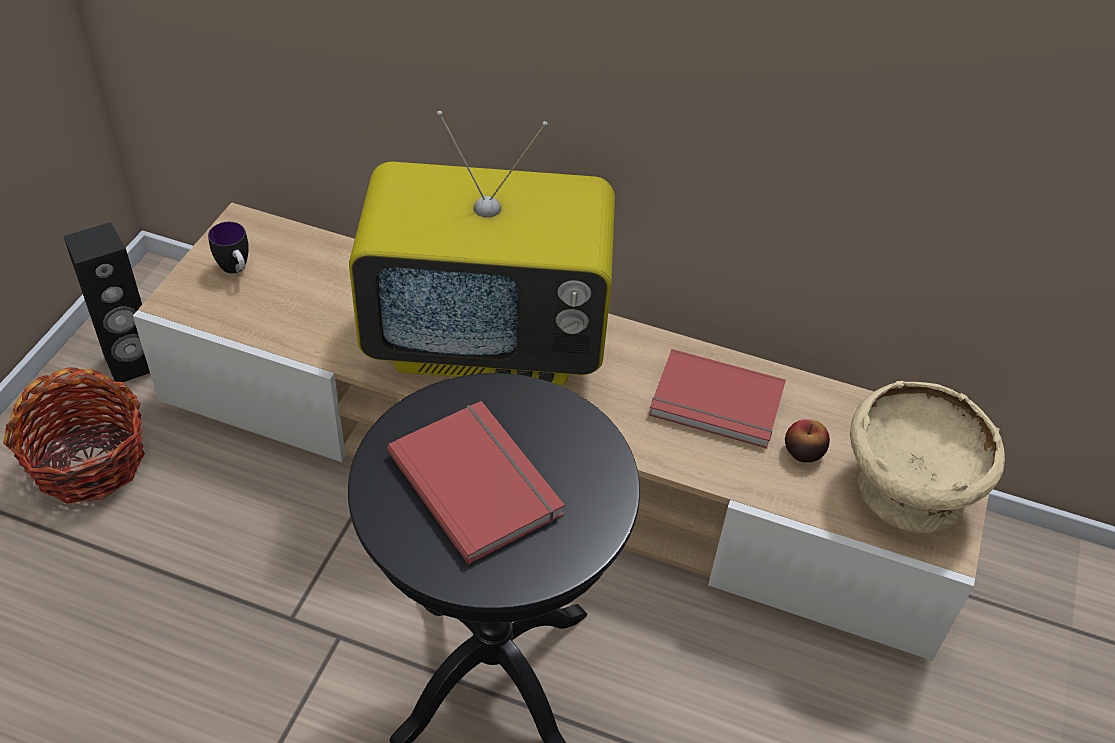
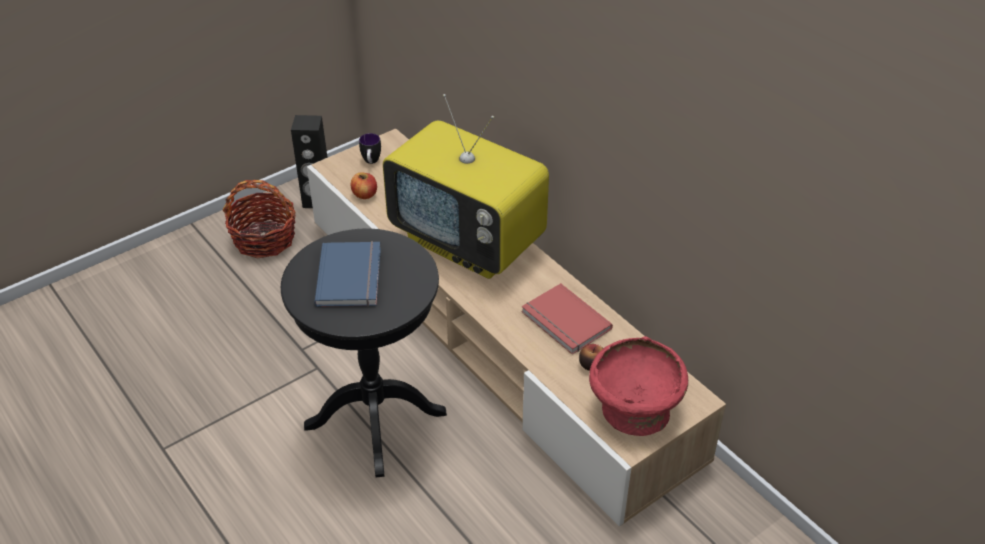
camera: 35 degrees right, 5 degrees down
(268, 326) = (365, 194): none -> apple
(479, 481) = (352, 276): red book -> blue book
(906, 489) = (634, 408): beige bowl -> red bowl

